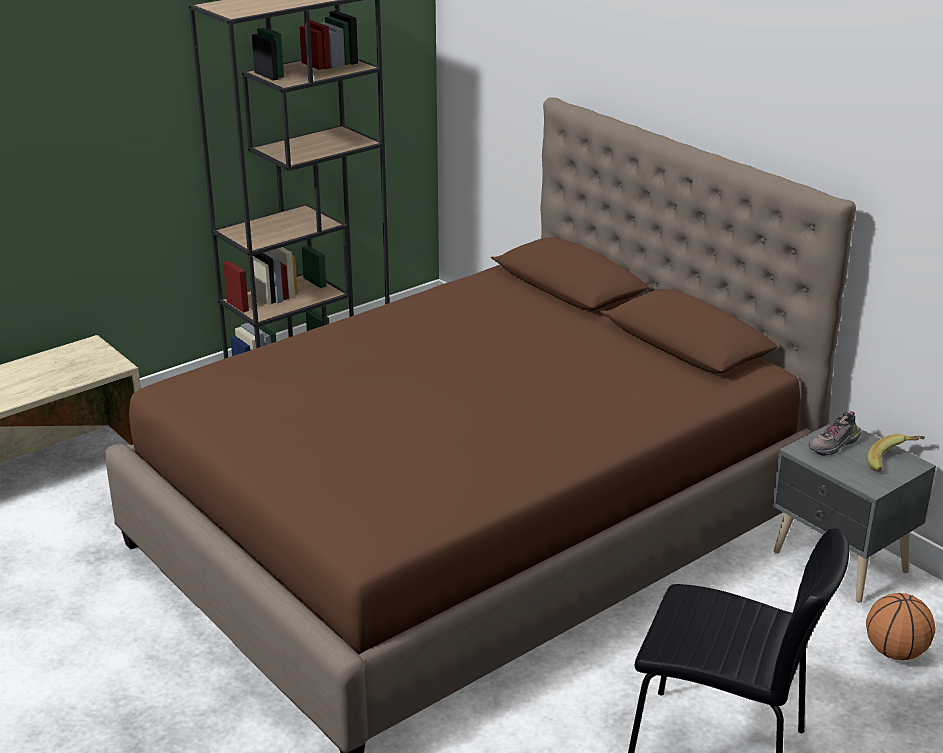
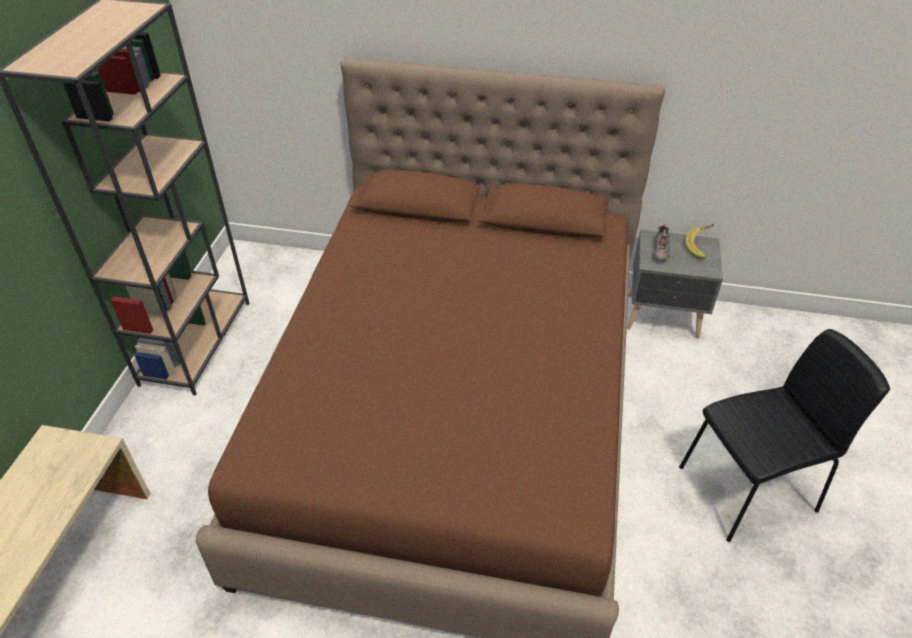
camera: 40 degrees left, 15 degrees up
(895, 652) = (745, 360): basketball -> none

